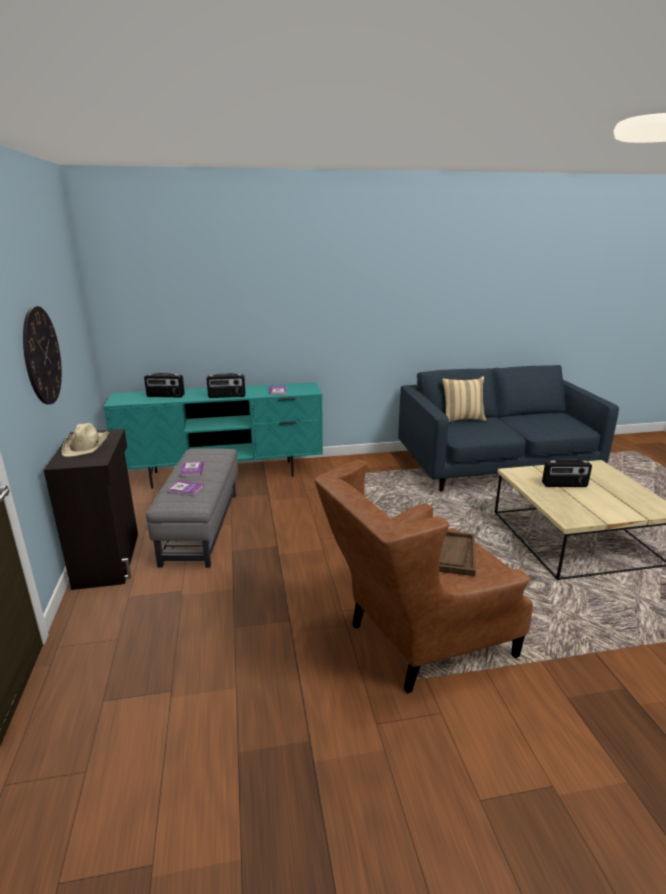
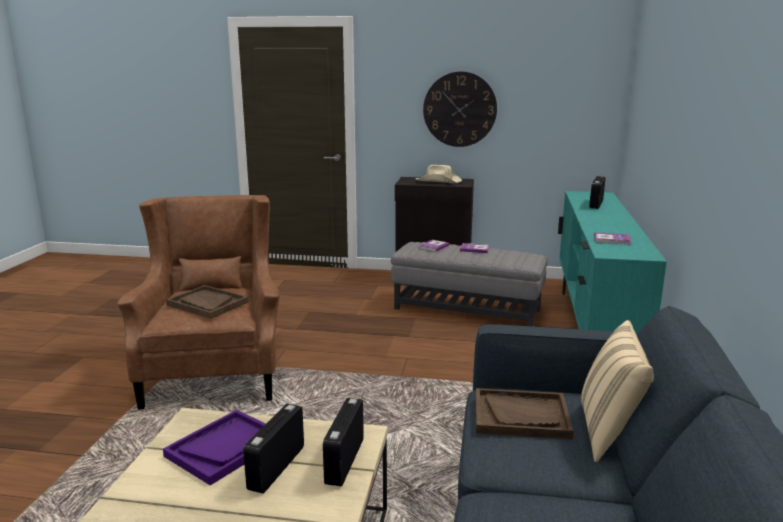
camera: 110 degrees right, 5 degrees down
(227, 396) = (589, 221): radio -> radio (344, 461)
(470, 432) = (521, 416): none -> brown tray
(572, 501) = (225, 448): none -> purple tray

